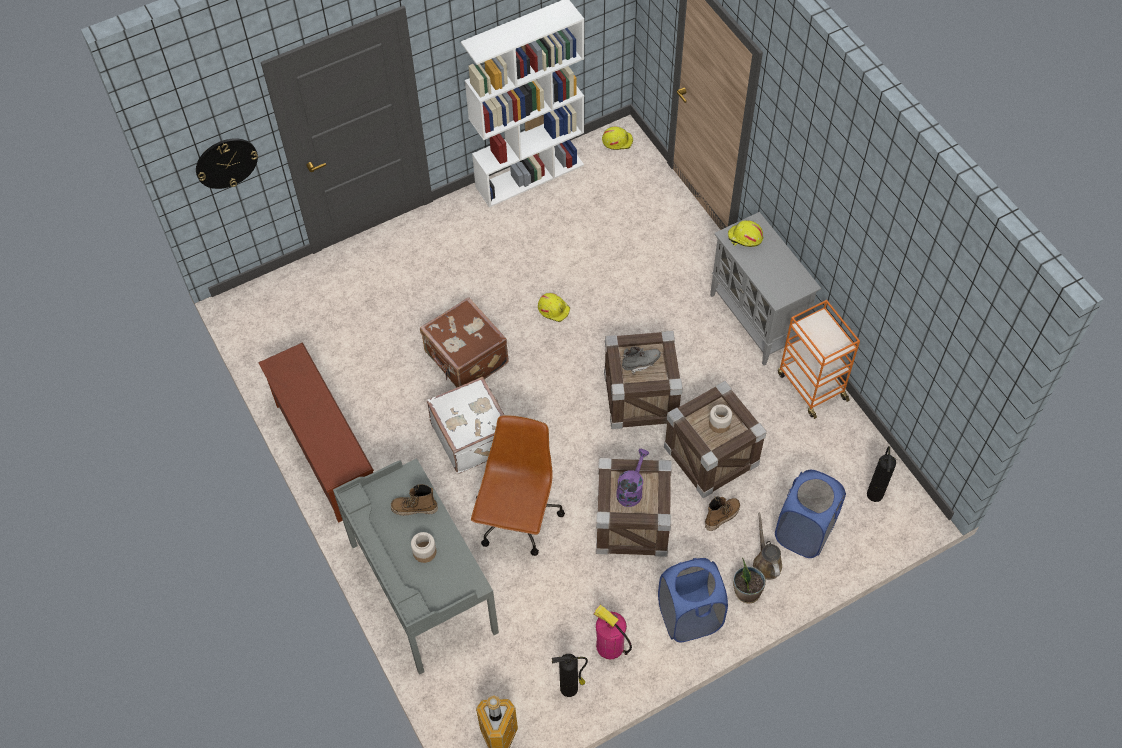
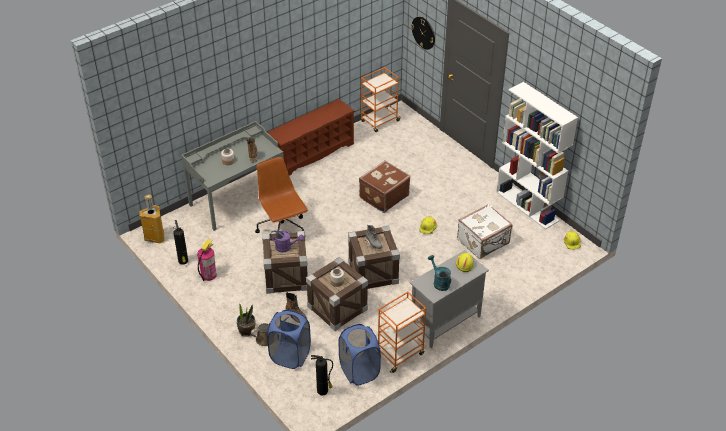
camera: 80 degrees right, 15 degrees down
(264, 337) = (379, 121): none -> orange cart
(473, 436) = (333, 206): white suitcase -> white suitcase (484, 242)
(518, 519) = (282, 230): brown office chair -> brown office chair turned 120 degrees counterclockwise
(689, 617) = (228, 306): blue laundry basket -> blue laundry basket (359, 371)
(779, 274) = (439, 282): none -> turquoise watering can

